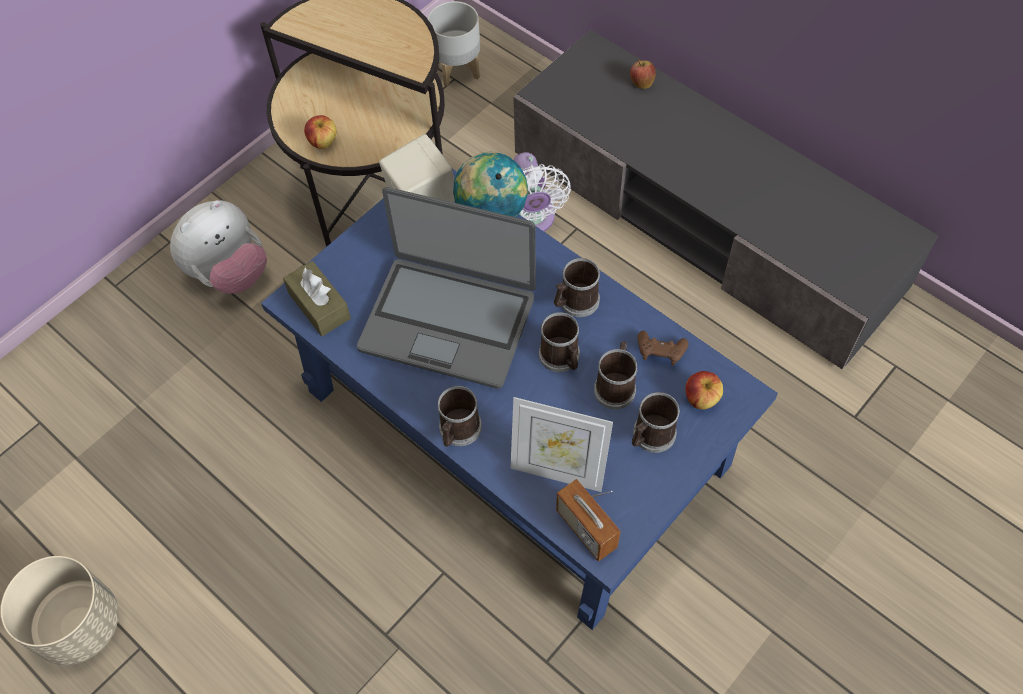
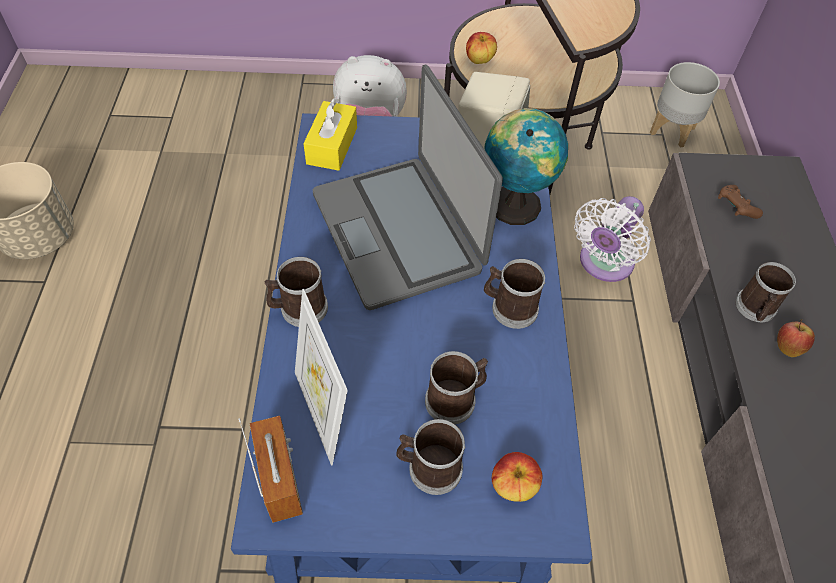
camera: 45 degrees right, 5 degrees down
(319, 306) = (332, 145): brown tissue box -> yellow tissue box
(561, 358) = (442, 335): mug -> mug (755, 309)
(586, 529) = (280, 480): radio -> radio turned 150 degrees clockwise
(641, 83) = (798, 224): apple -> apple (787, 347)
(660, 353) = (527, 412): brown game controller -> brown game controller (735, 208)

